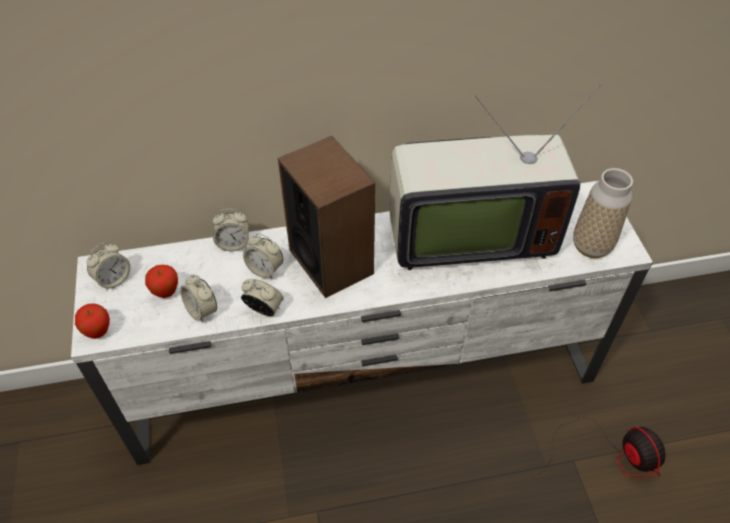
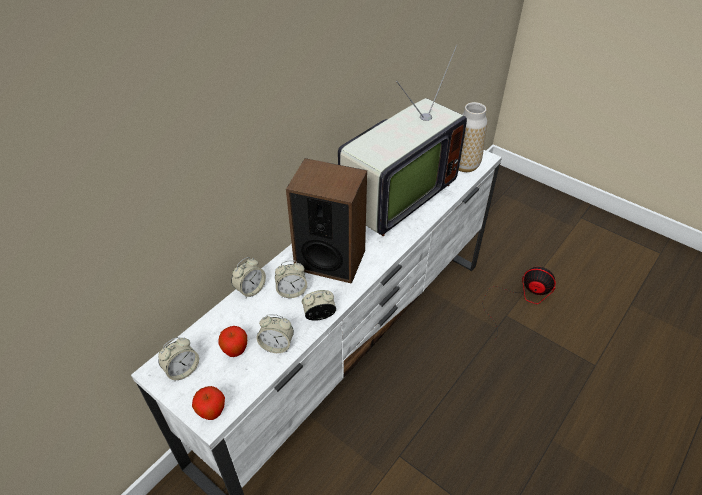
camera: 40 degrees left, 5 degrees down
(114, 279) = (182, 370): alarm clock -> alarm clock turned 45 degrees clockwise

